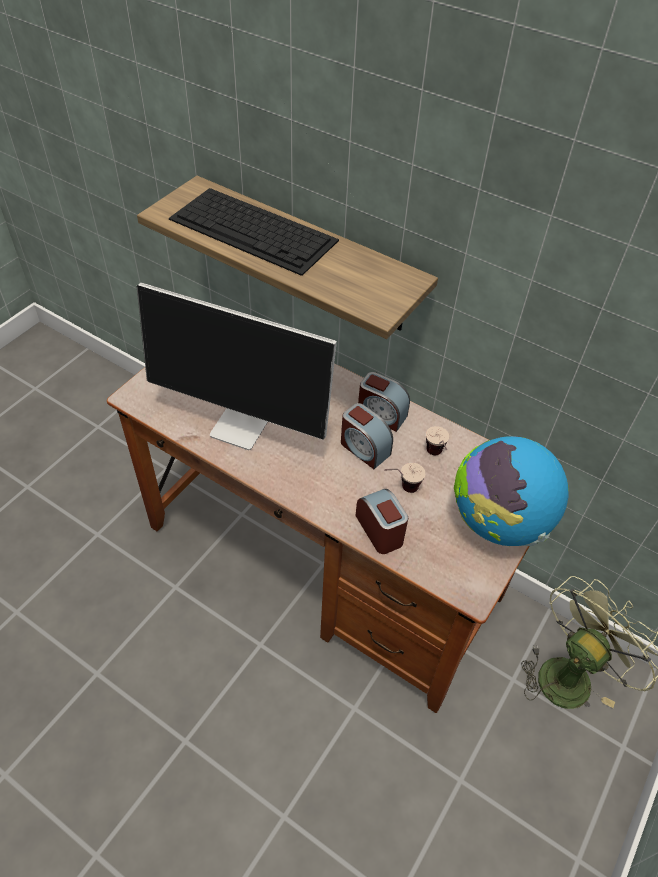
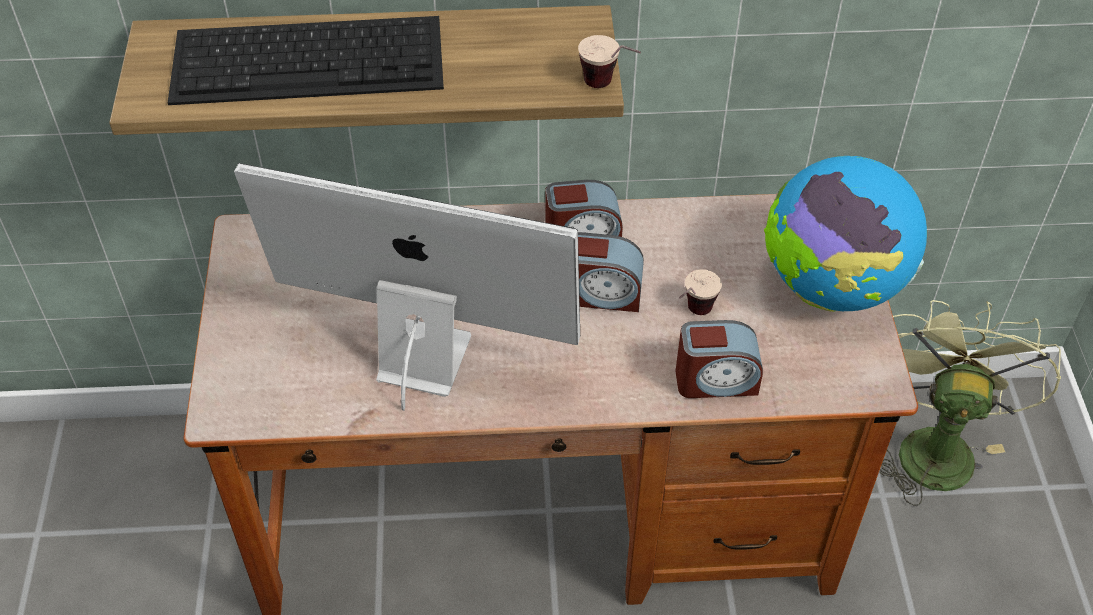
camera: 35 degrees left, 0 degrees up
(243, 426) = (420, 358): monitor -> monitor turned 150 degrees counterclockwise
(380, 530) = (716, 380): alarm clock -> alarm clock turned 150 degrees clockwise
(436, 457) = (695, 252): cup -> cup (609, 88)

